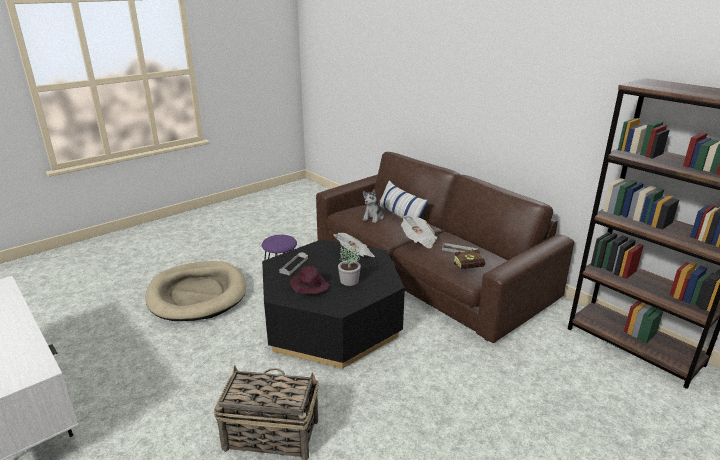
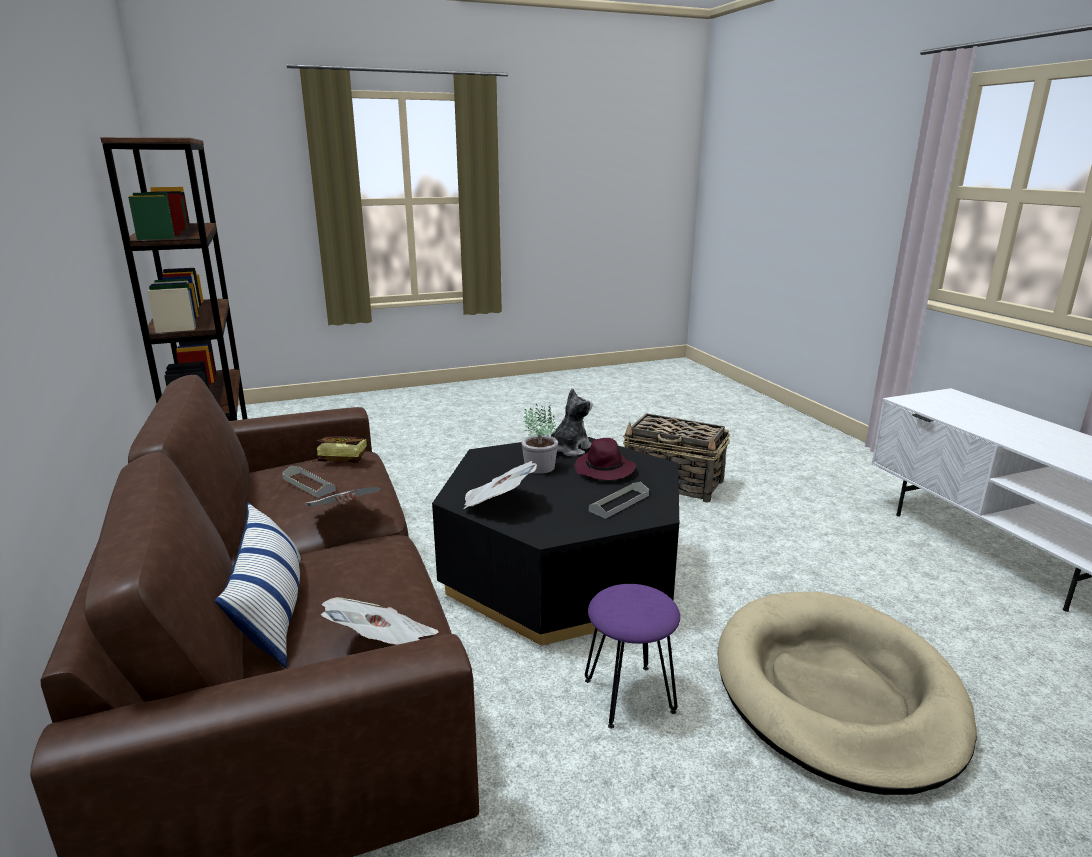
camera: 160 degrees left, 5 degrees down
(351, 209) = (384, 646): none -> newspaper
(373, 217) = (359, 598): plush toy -> plush toy (569, 449)

